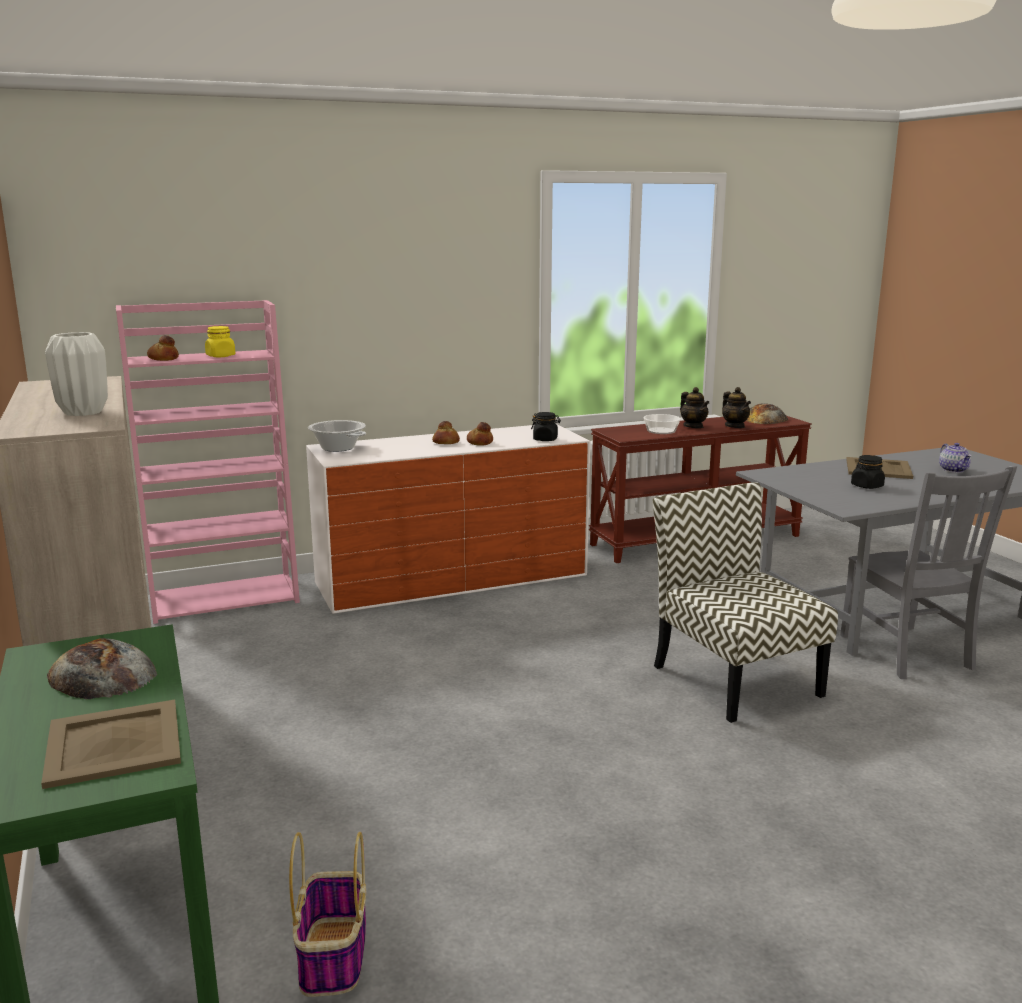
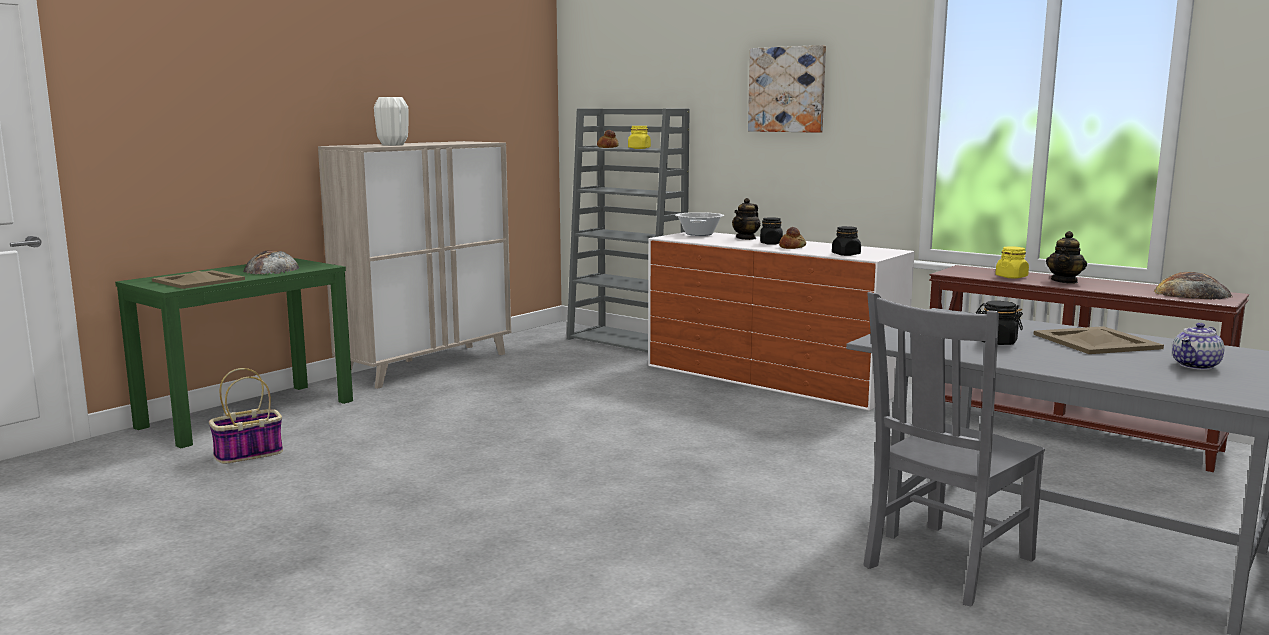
camera: 60 degrees right, 5 degrees down
(225, 598) = (627, 341): pink bookcase -> grey bookcase
(394, 274) = (787, 89): none -> picture
(446, 443) = (771, 243): bread -> black jar
(661, 431) = (1011, 277): bowl -> yellow jar
(734, 679) = (736, 493): chair -> none
(735, 426) = (1114, 289): teapot -> teapot (746, 238)

